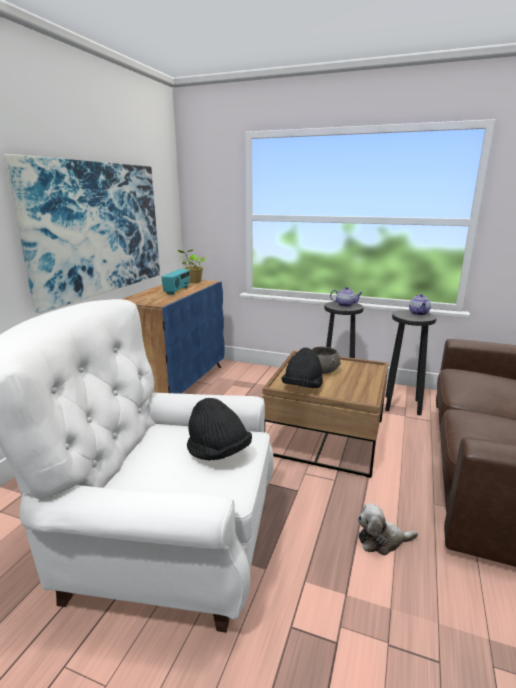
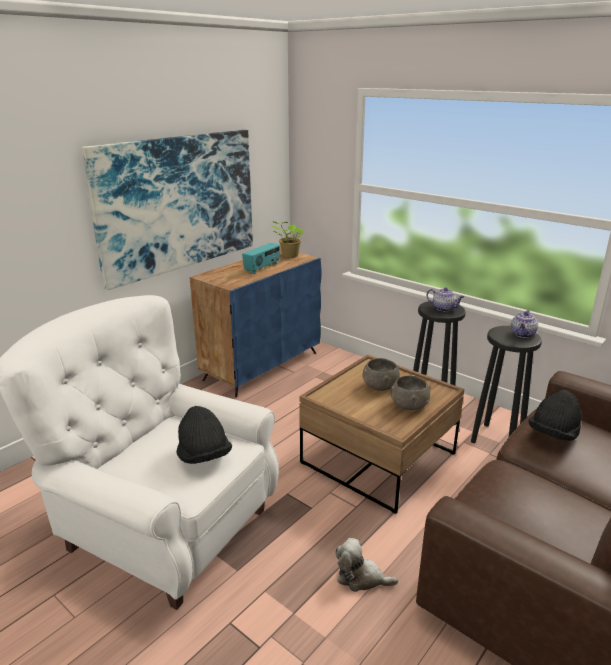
camera: 20 degrees right, 5 degrees up
(302, 387) = (342, 402): black hat -> black hat (553, 434)
(357, 380) = (409, 405): none -> grey bowl

